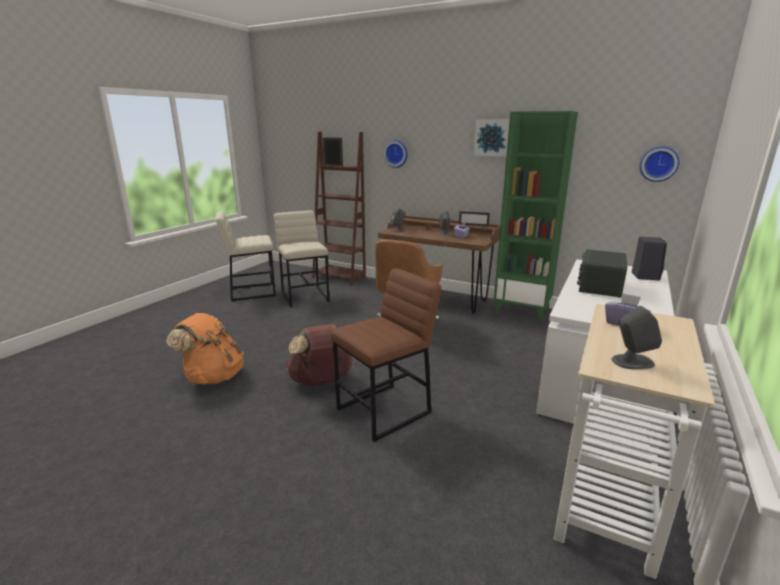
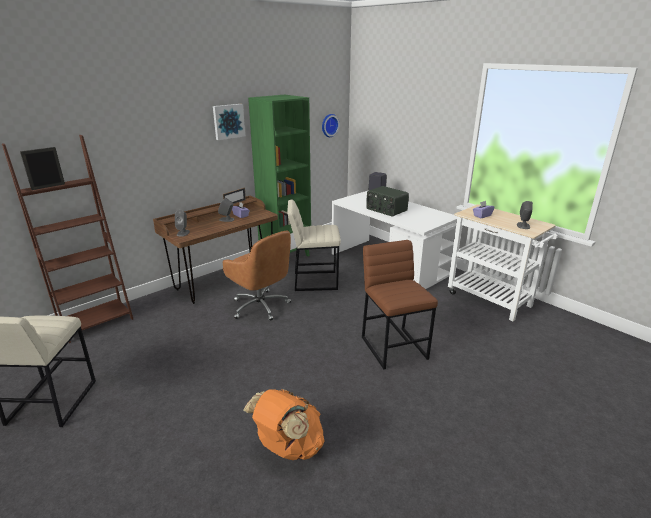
camera: 70 degrees left, 5 degrees up
(304, 296) = (127, 357): beige chair -> beige chair (314, 281)
(321, 381) = (337, 371): brown backpack -> none
(396, 153) = (132, 153): wall clock -> none

